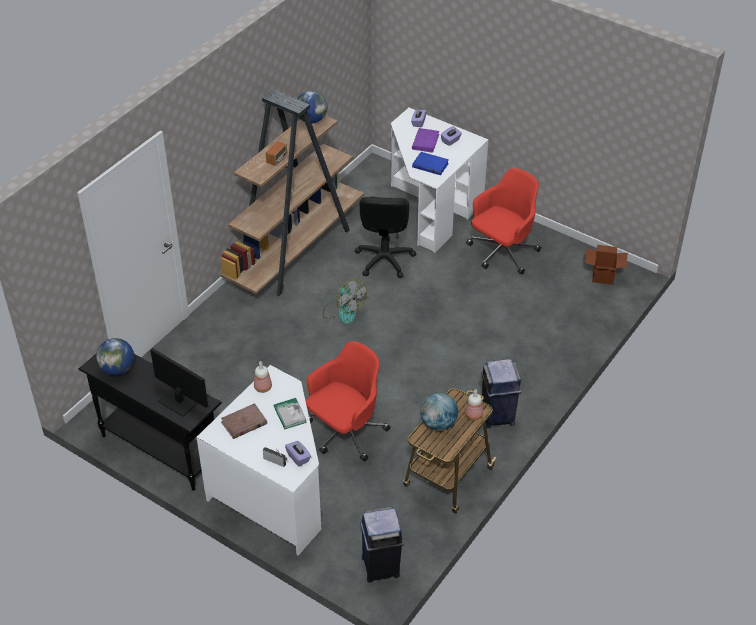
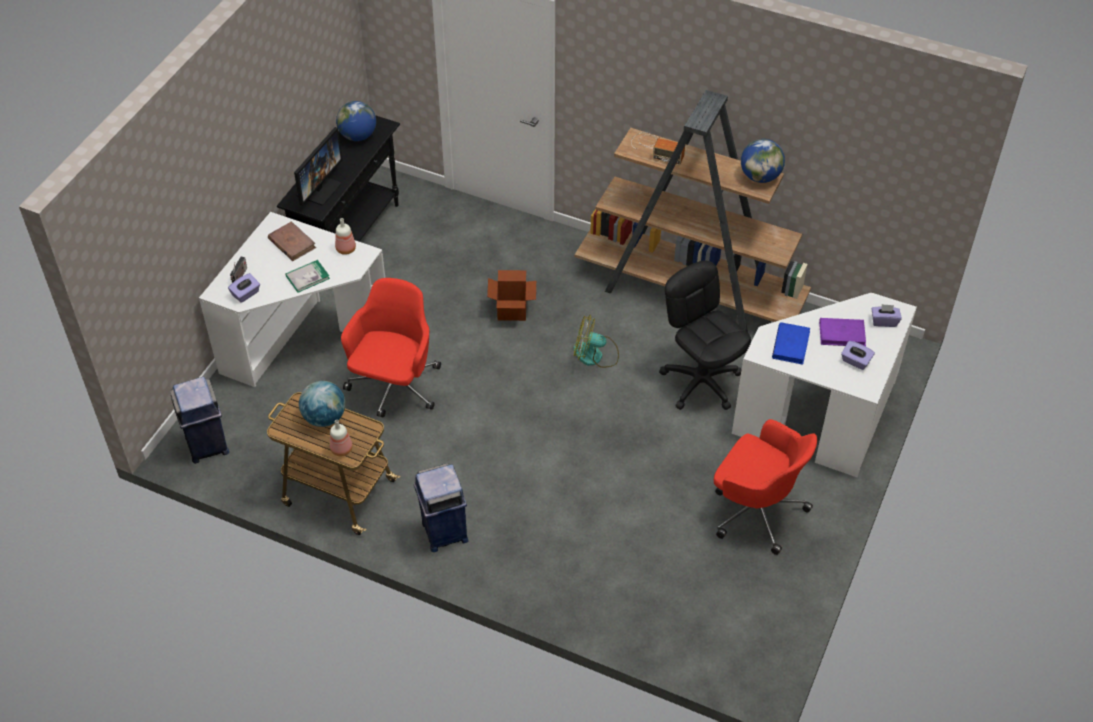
camera: 80 degrees right, 5 degrees up
(343, 310) = (595, 355): fan -> fan turned 60 degrees clockwise
(345, 433) = (394, 387): red office chair -> red office chair turned 105 degrees counterclockwise
(384, 259) = (701, 382): black office chair -> black office chair turned 60 degrees clockwise
(603, 276) = (745, 639): cardboard box -> cardboard box (511, 310)

